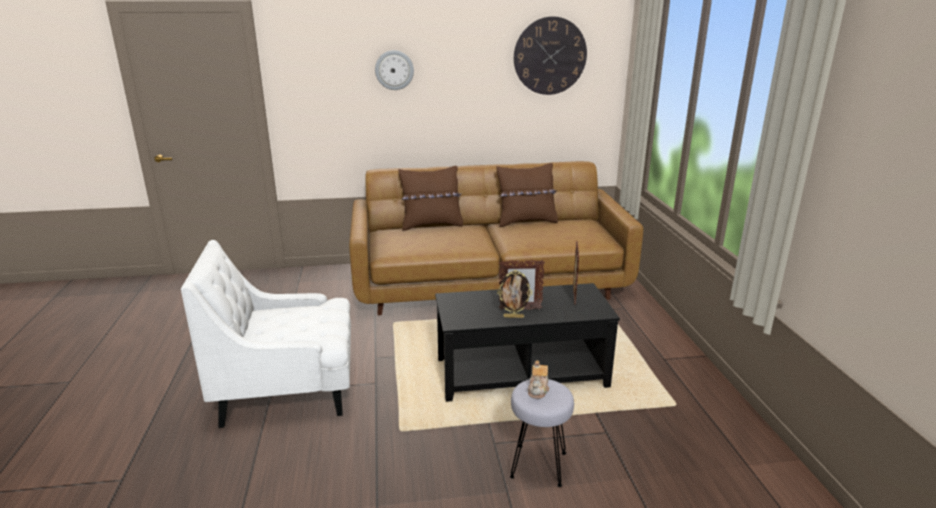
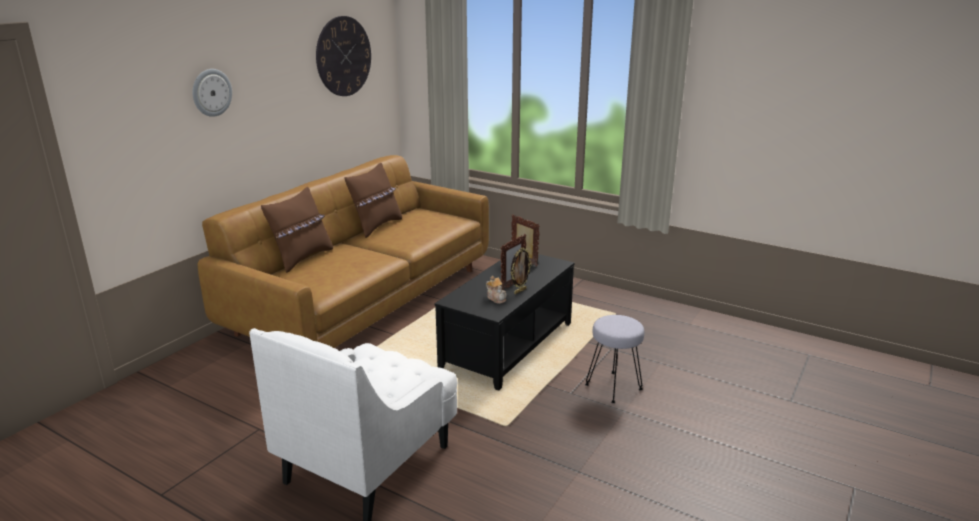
camera: 50 degrees left, 0 degrees up
(538, 390) = (613, 323): teapot -> teapot (496, 298)

